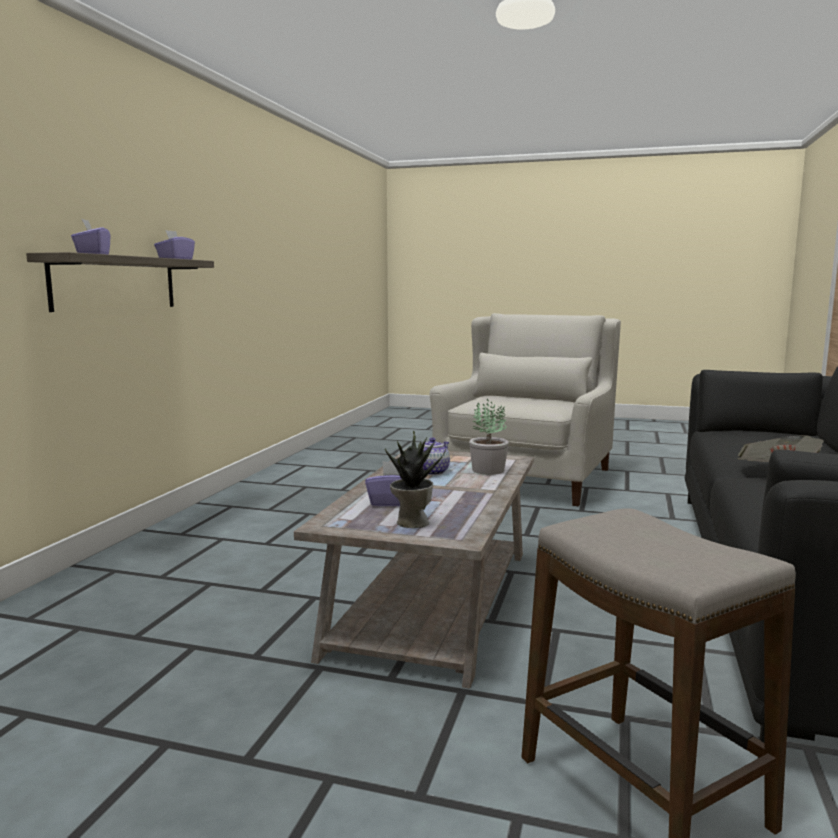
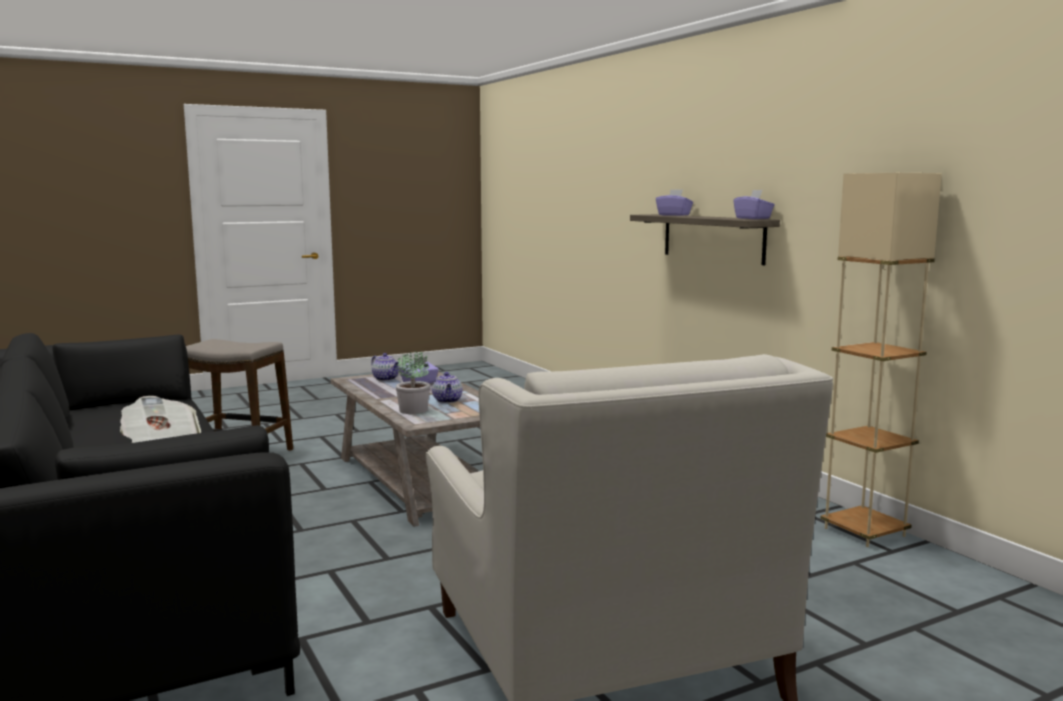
camera: 135 degrees right, 0 degrees up
(283, 471) = (864, 532): none -> beige floor lamp
(411, 522) = (386, 379): potted plant -> teapot

